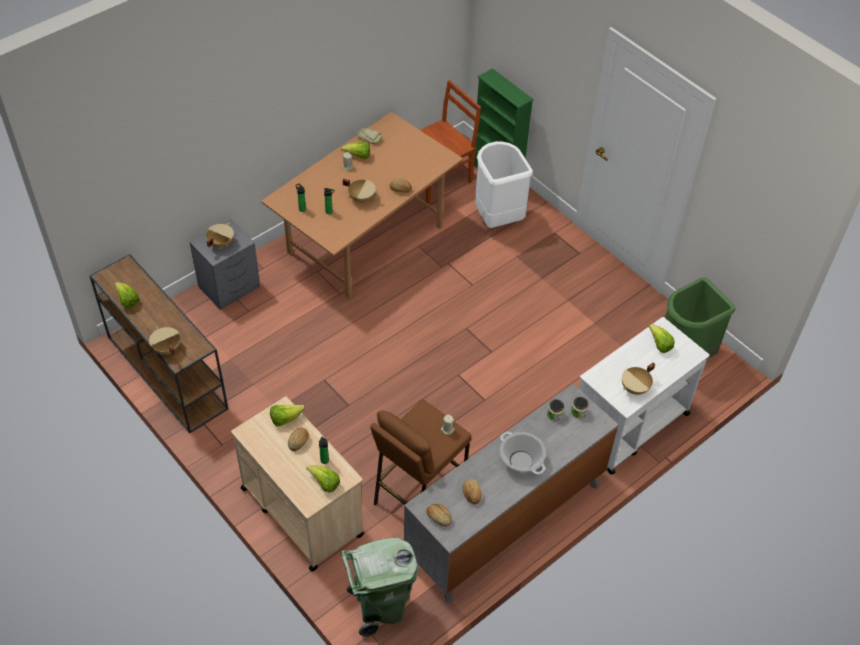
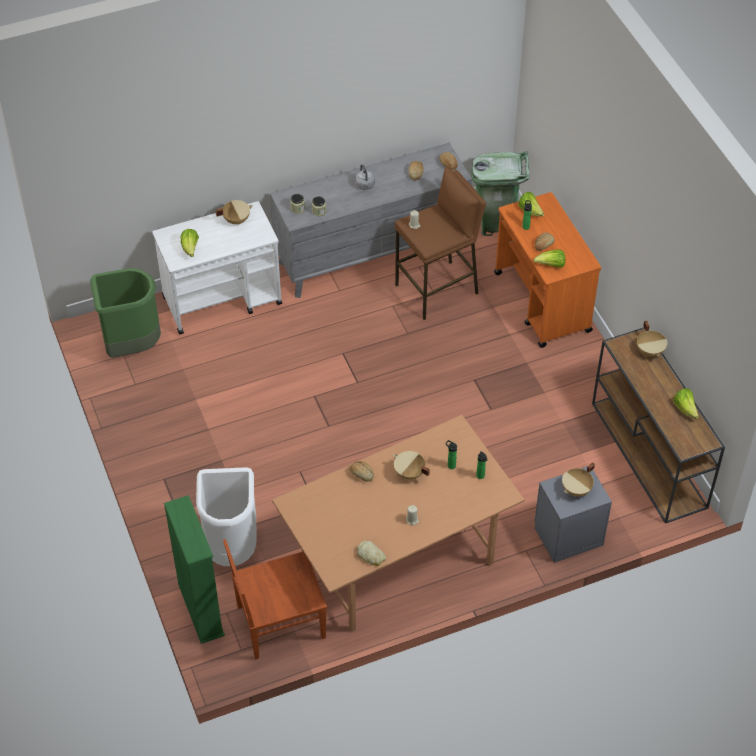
camera: 160 degrees left, 0 degrees up
(301, 511) = (542, 303): beige cart -> orange cart
(358, 156) = (394, 532): lettuce -> none
(521, 461) = (365, 186): cooking pot -> grey kettle

